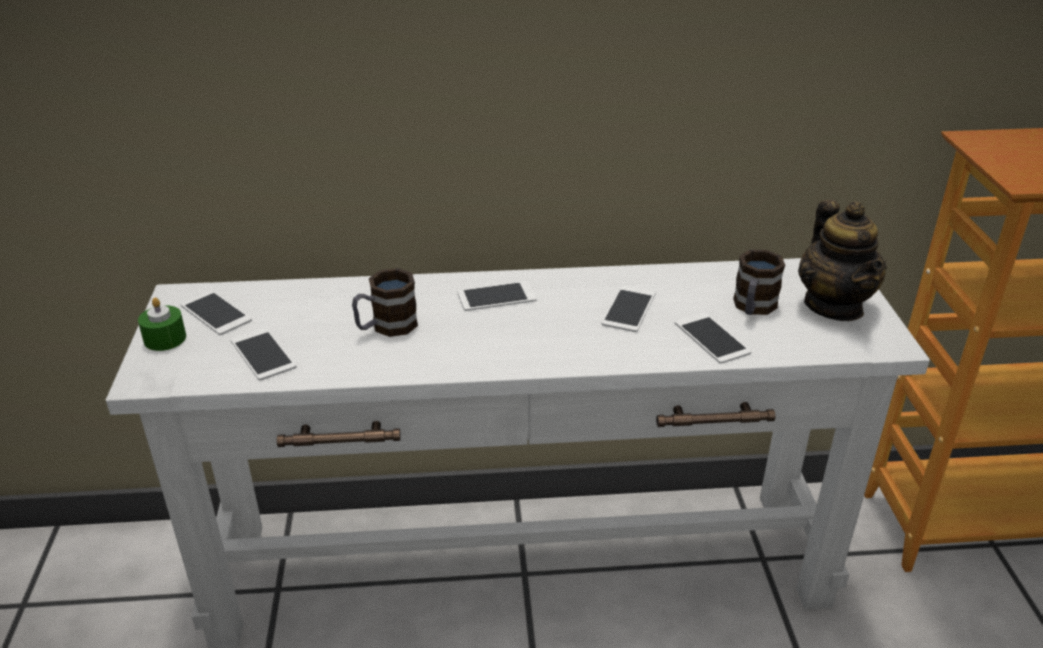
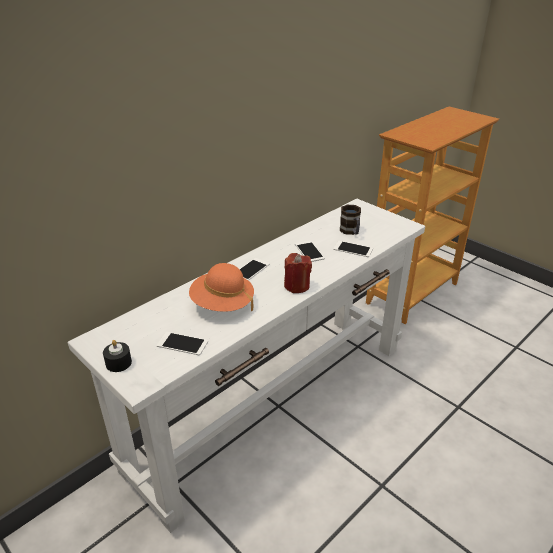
camera: 40 degrees left, 0 degrees up
(165, 339) = (118, 363): green candle -> black candle
(216, 313) = (127, 338): phone -> none
(386, 327) = (222, 304): mug -> orange hat
(528, 353) = (297, 286): none -> red candle
(834, 306) = (375, 219): teapot -> none

